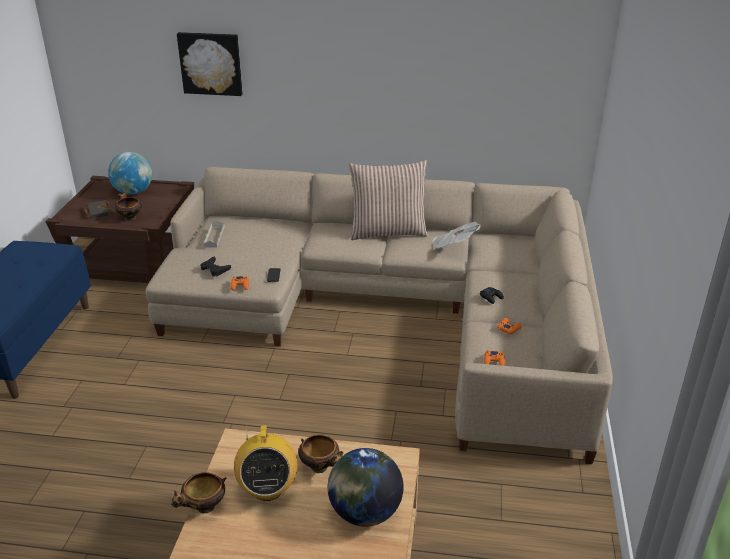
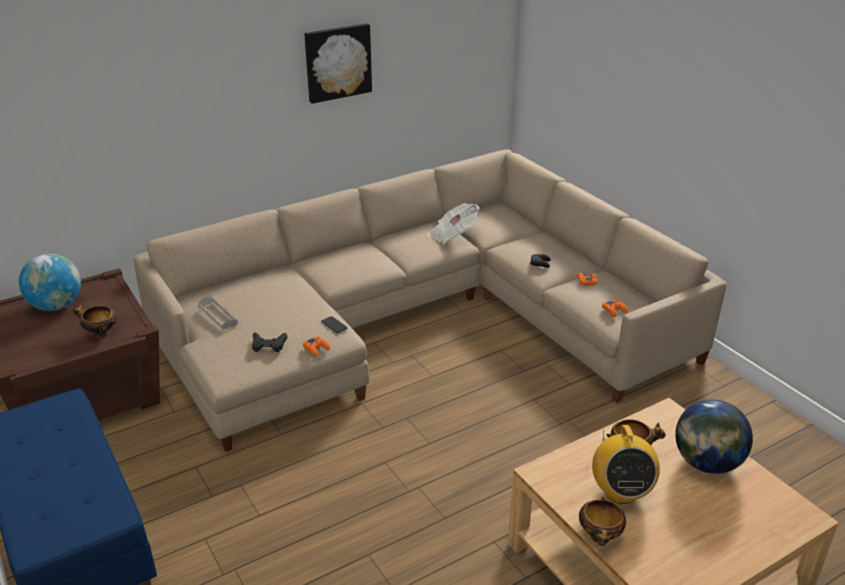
camera: 40 degrees left, 0 degrees up
(97, 212) = (45, 344): black book -> none
(211, 63) = (126, 112): picture -> picture (337, 62)
(267, 489) = (620, 492): radio -> radio turned 45 degrees clockwise
(388, 232) = (379, 244): pillow -> none

